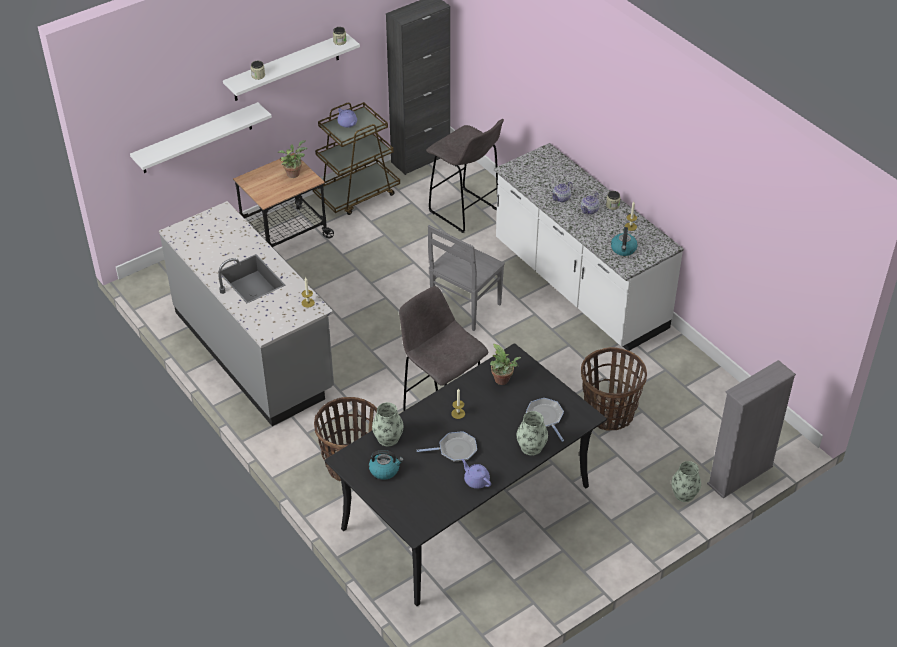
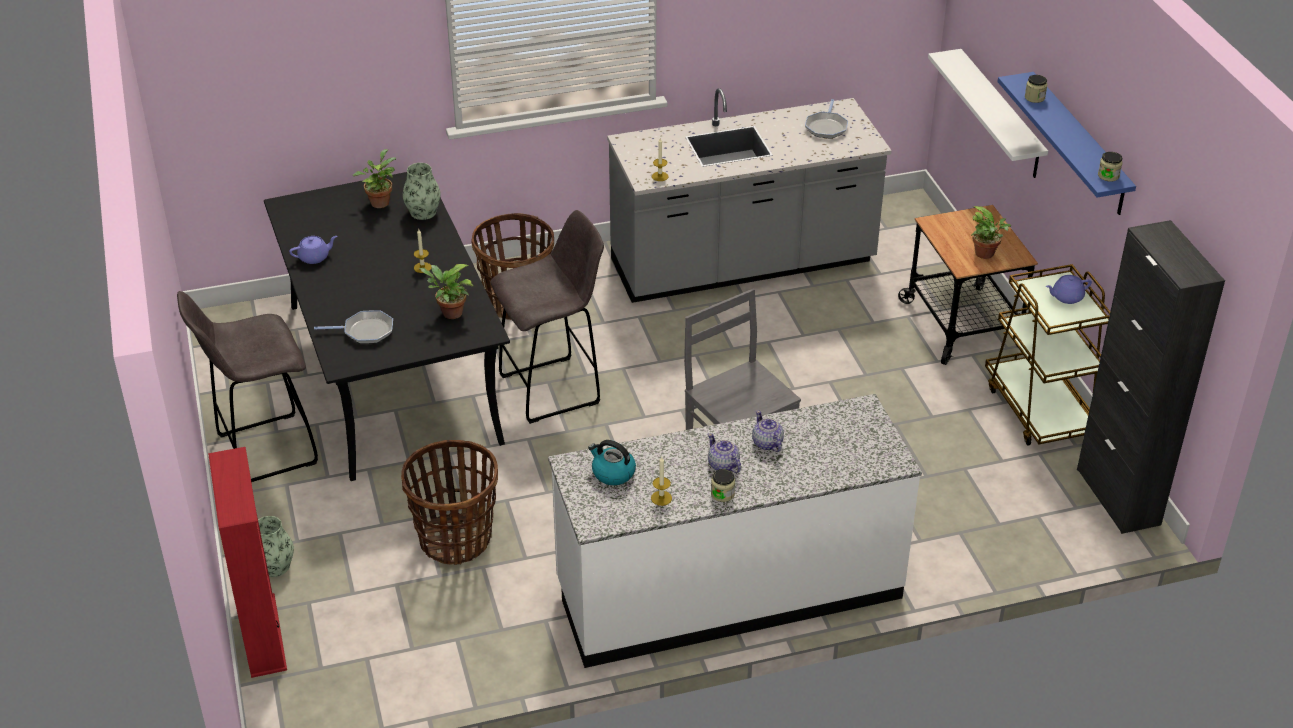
camera: 110 degrees right, 5 degrees down
(286, 67) = (1079, 144): white shelf -> blue shelf
(385, 470) = (380, 201): kettle -> potted plant
(455, 450) = (370, 253): frying pan -> frying pan (826, 127)
(465, 212) = (959, 513): grey stool -> grey stool (263, 450)
(531, 447) = (329, 308): vase -> none
(740, 475) = (262, 635): grey bookcase -> red bookcase

